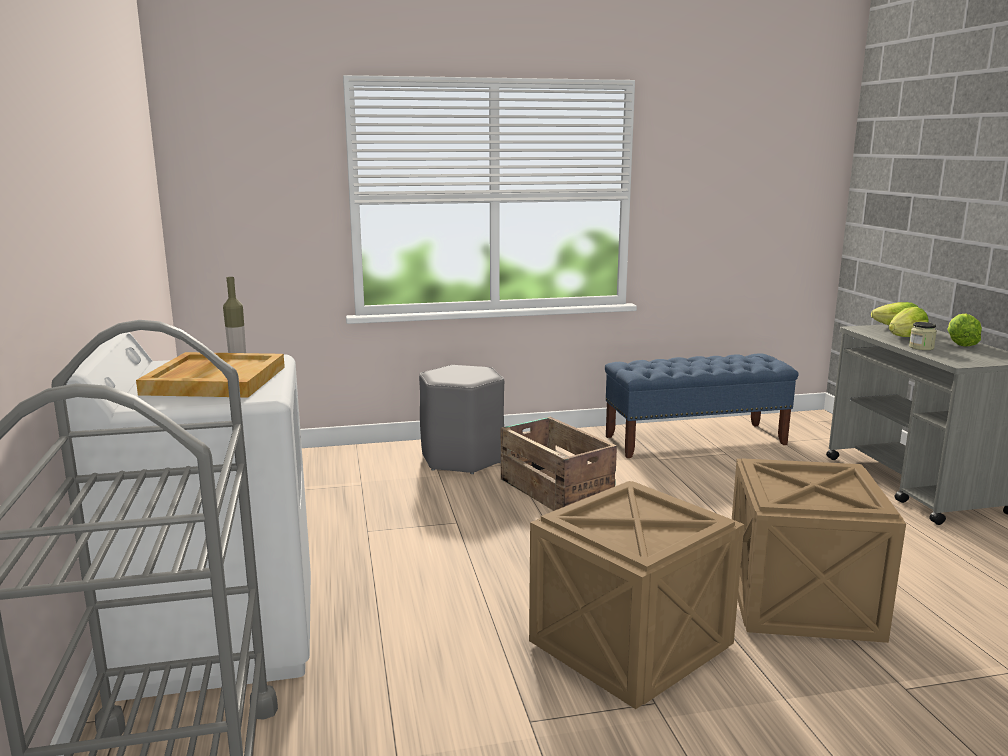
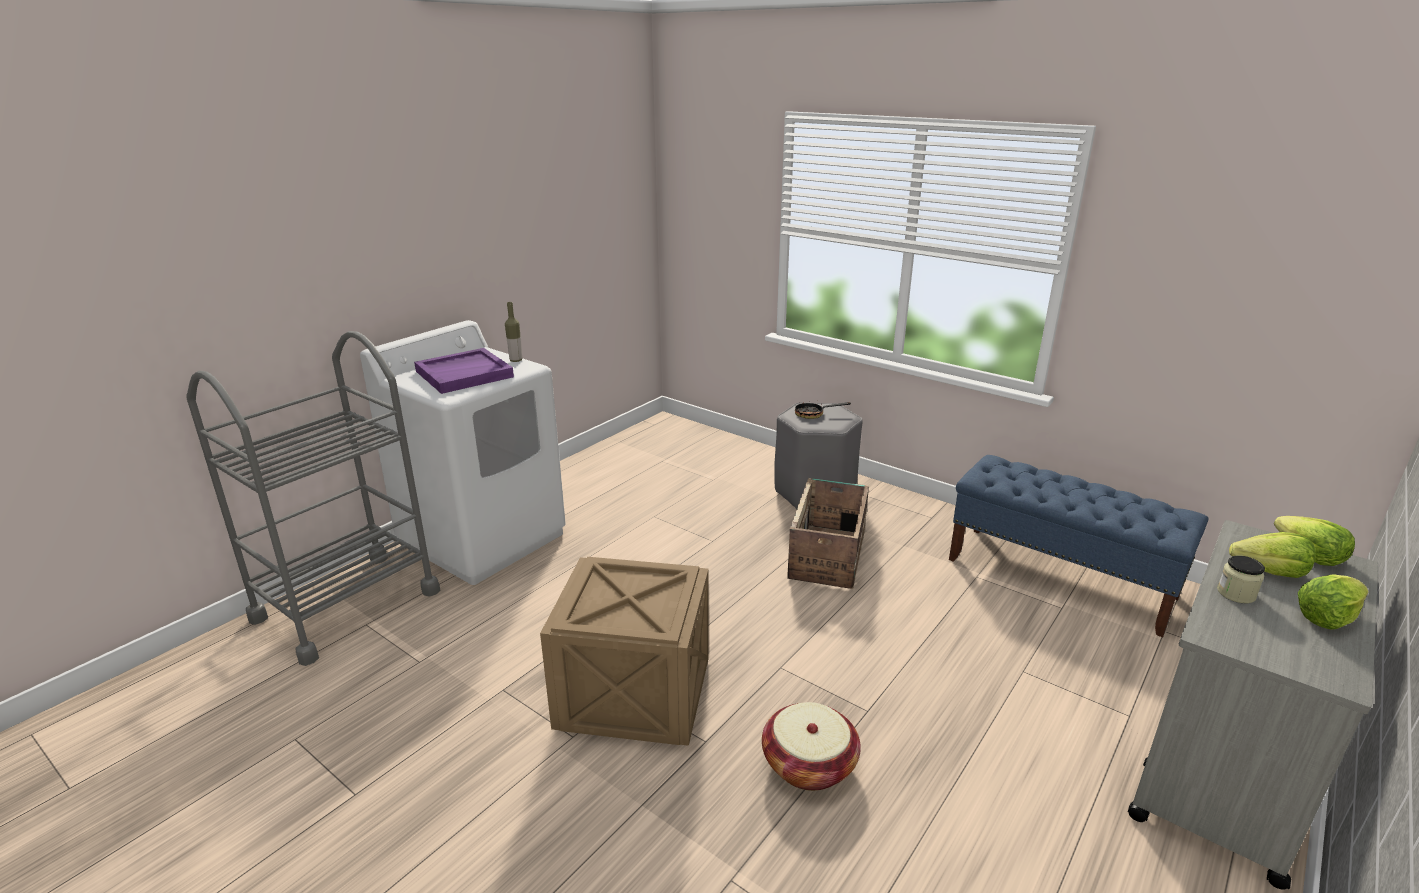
camera: 50 degrees right, 10 degrees up
(214, 380) = (464, 374): beige tray -> purple tray
(455, 374) = (814, 414): none -> frying pan
(801, 602) = (809, 764): crate -> basket

